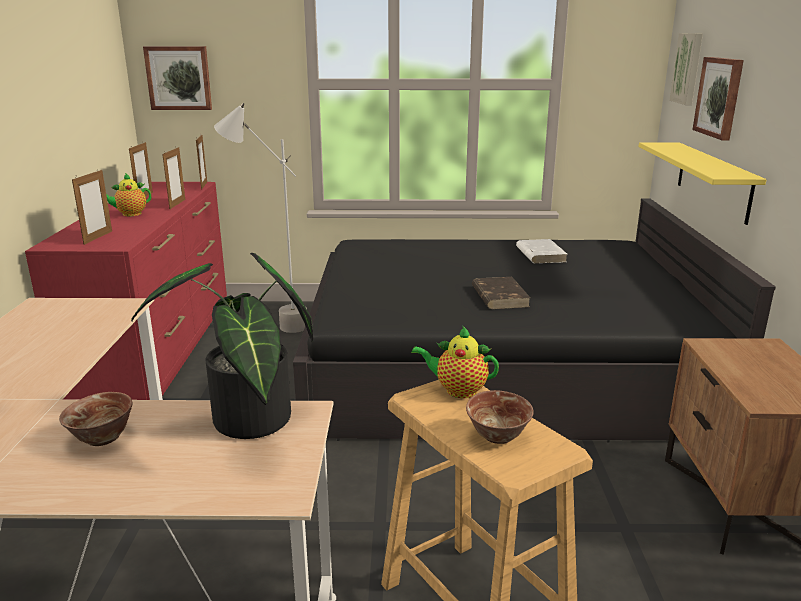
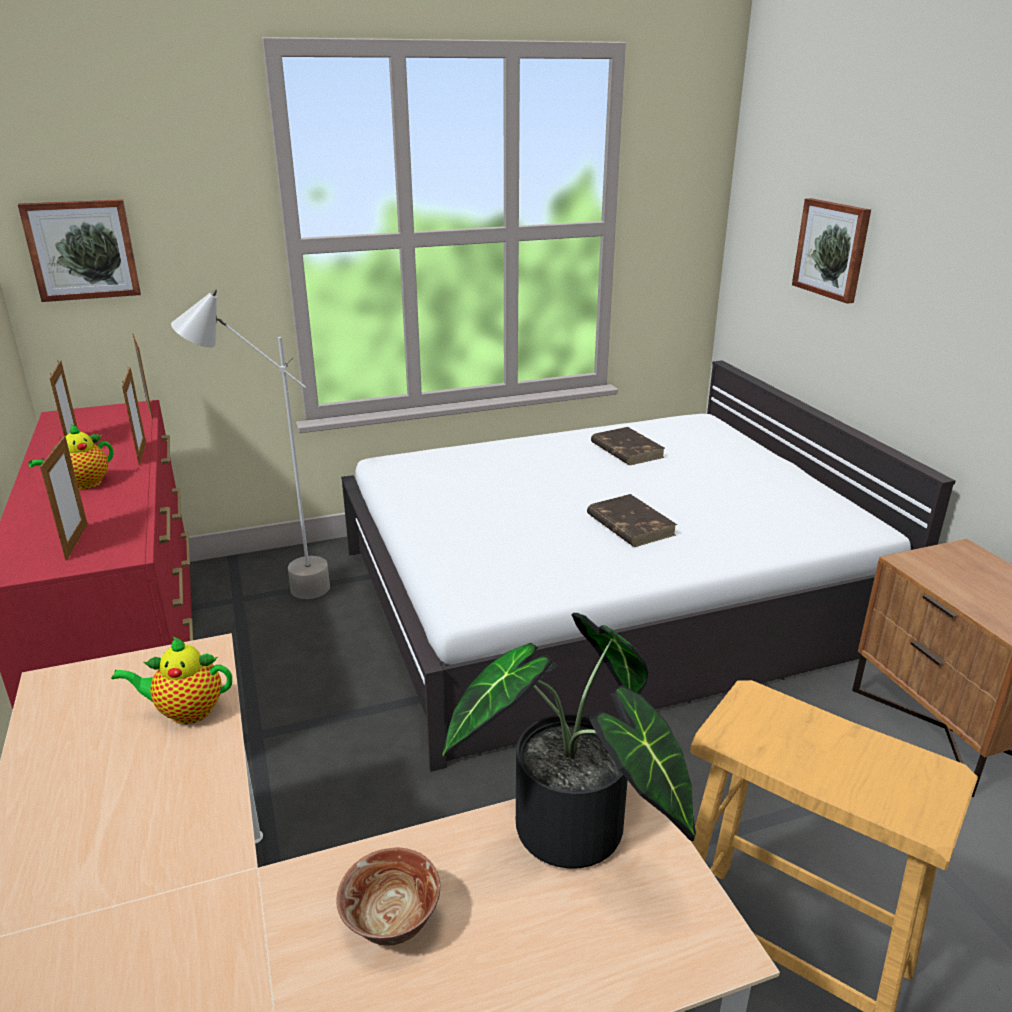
camera: 20 degrees left, 5 degrees up
(457, 390) = (763, 708): teapot -> teapot (186, 712)
(498, 436) = (865, 770): bowl -> none
(499, 366) = (605, 598): black bed -> white bed
(540, 254) = (626, 450): white book -> brown book
(688, 68) = (772, 207): picture -> none
(713, 180) = (829, 347): yellow shelf -> none

